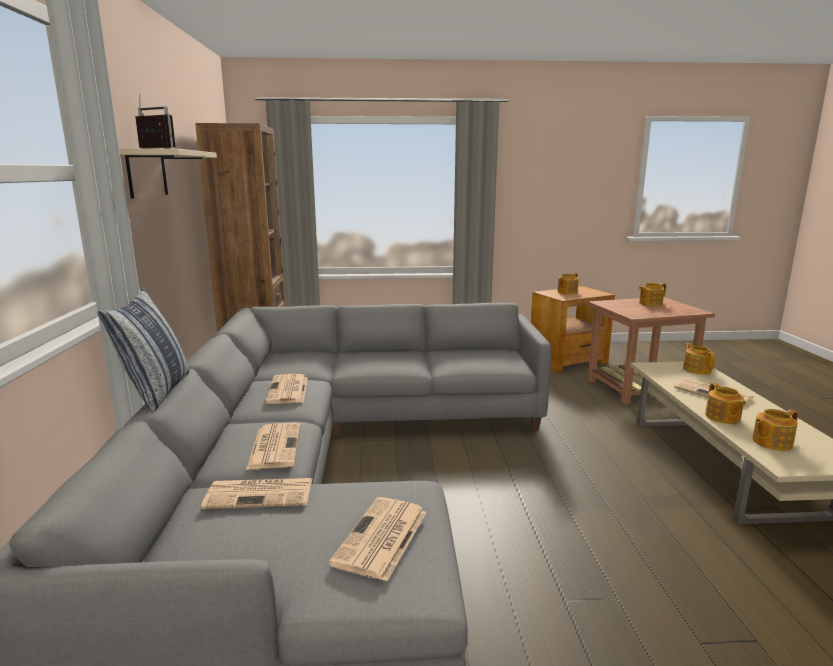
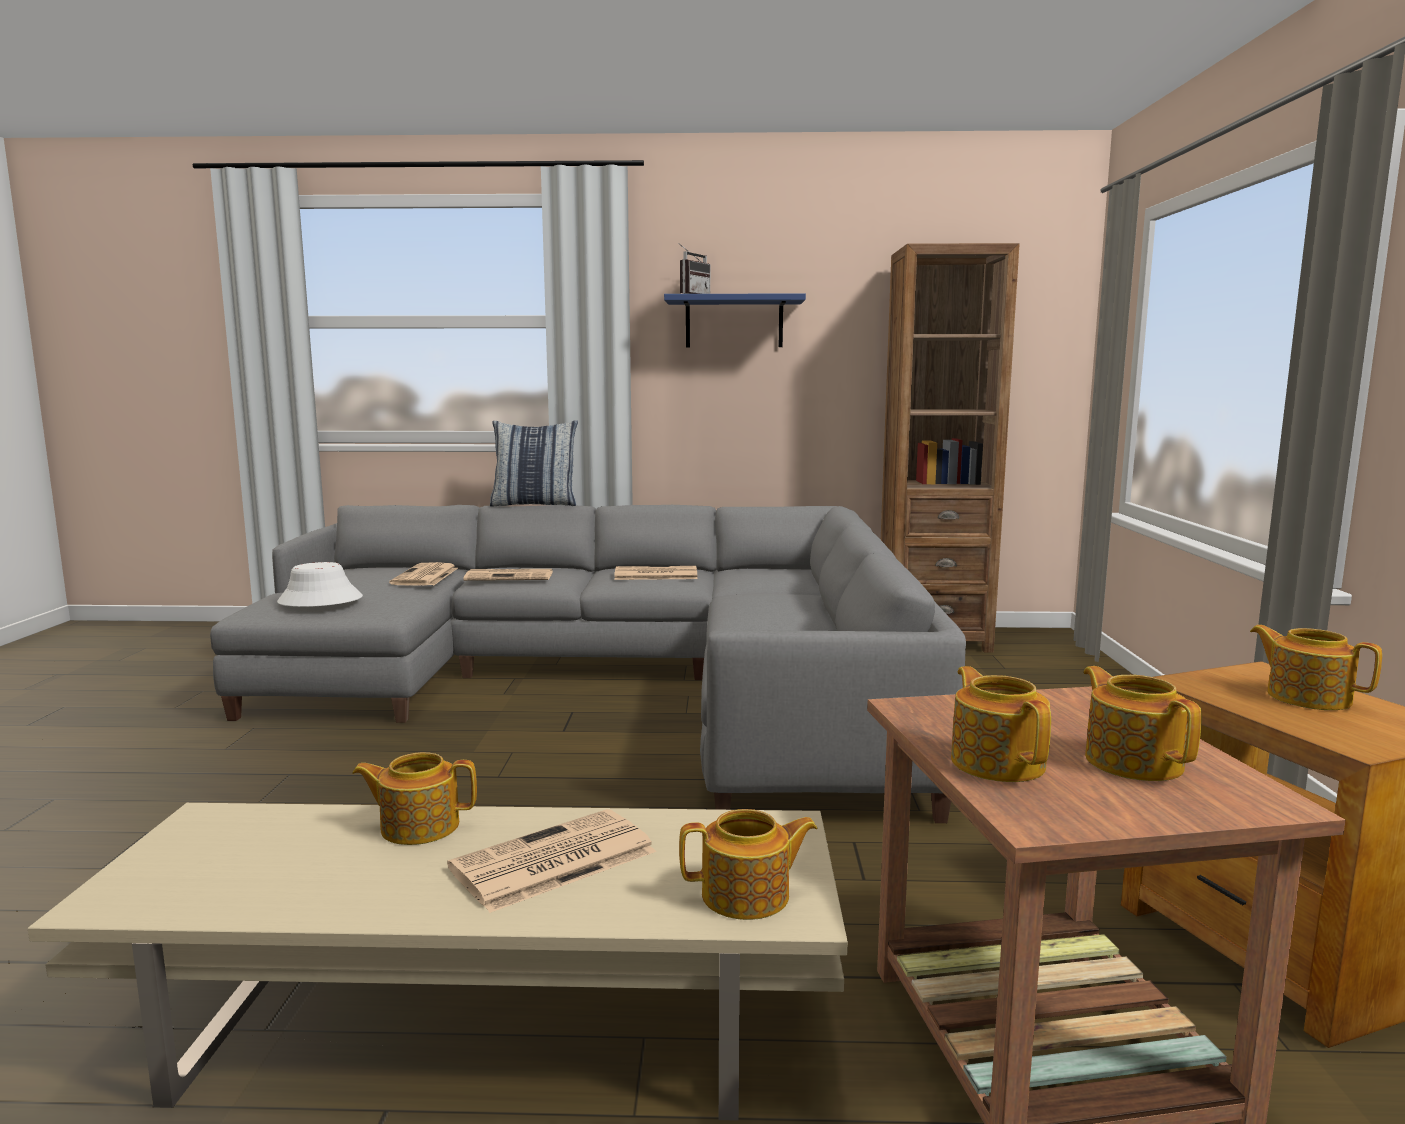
camera: 95 degrees right, 5 degrees down
(147, 173) = (734, 323): beige shelf -> blue shelf
(381, 538) = (320, 600): newspaper -> white hat
(771, 442) = (276, 839): teapot -> teapot (997, 762)

